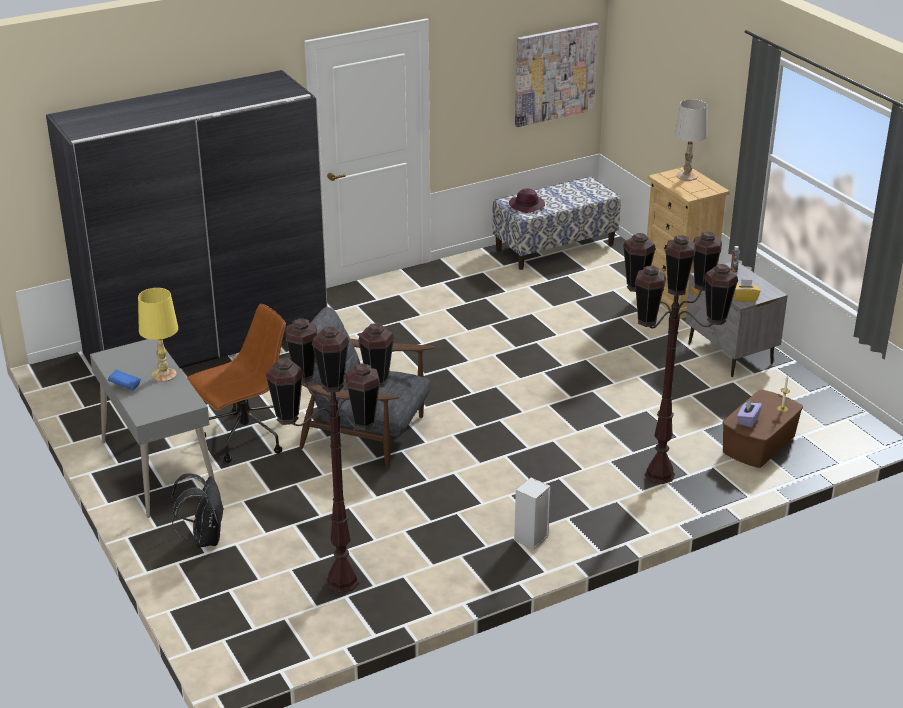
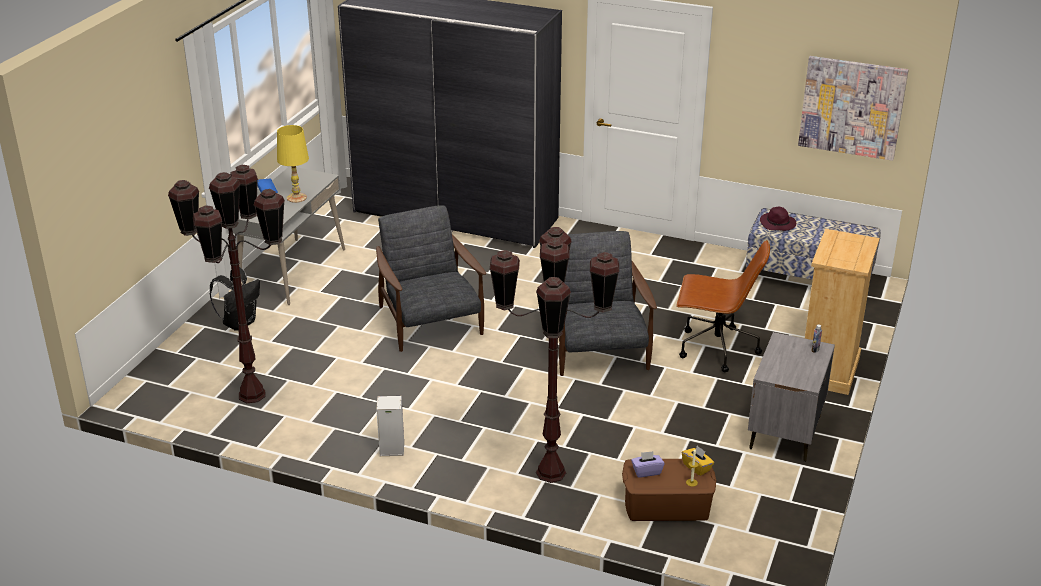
camera: 50 degrees right, 0 degrees up
(244, 438) = (364, 282): brown office chair -> brown office chair (715, 348)
(523, 375) = (598, 350): none -> grey armchair
(686, 176) = (857, 244): white table lamp -> none
(744, 298) = (774, 374): yellow tissue box -> yellow tissue box (697, 467)

